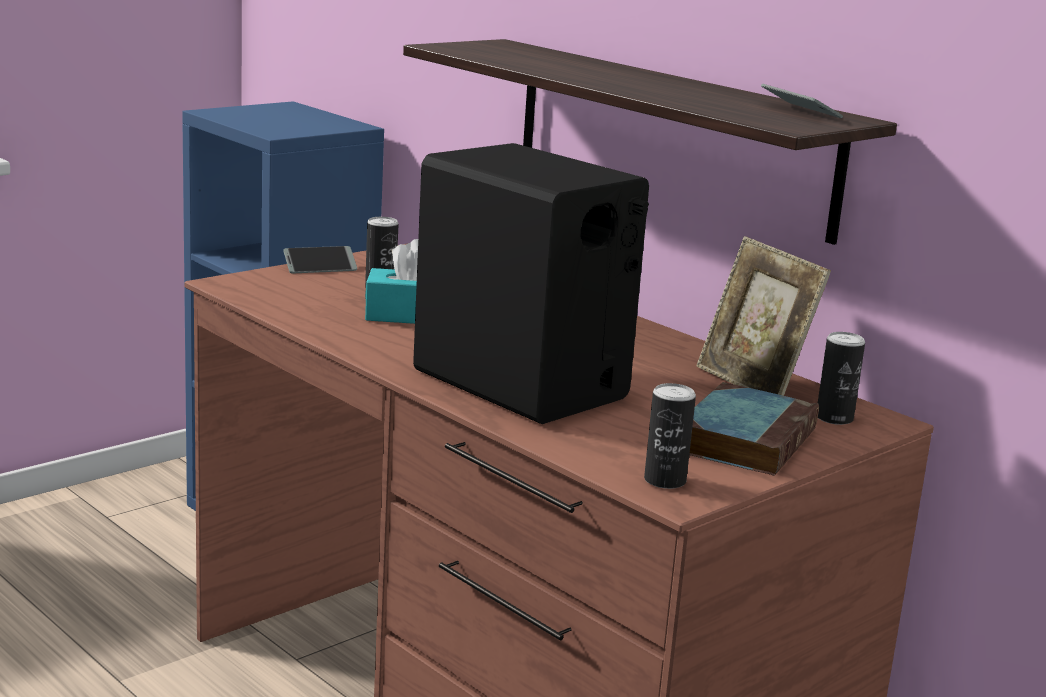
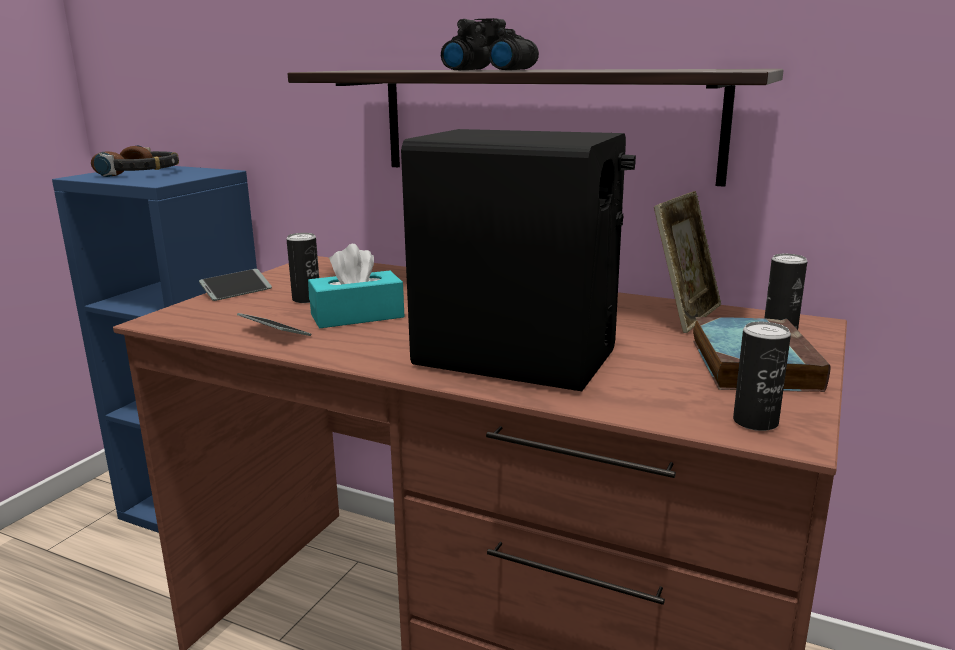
camera: 20 degrees left, 0 degrees up
(274, 115) = (141, 172): none -> headphones
(595, 75) = (489, 70): none -> black binoculars
(753, 383) = (685, 315): picture frame -> picture frame turned 90 degrees counterclockwise
(800, 111) = (703, 68): phone -> phone (274, 332)

